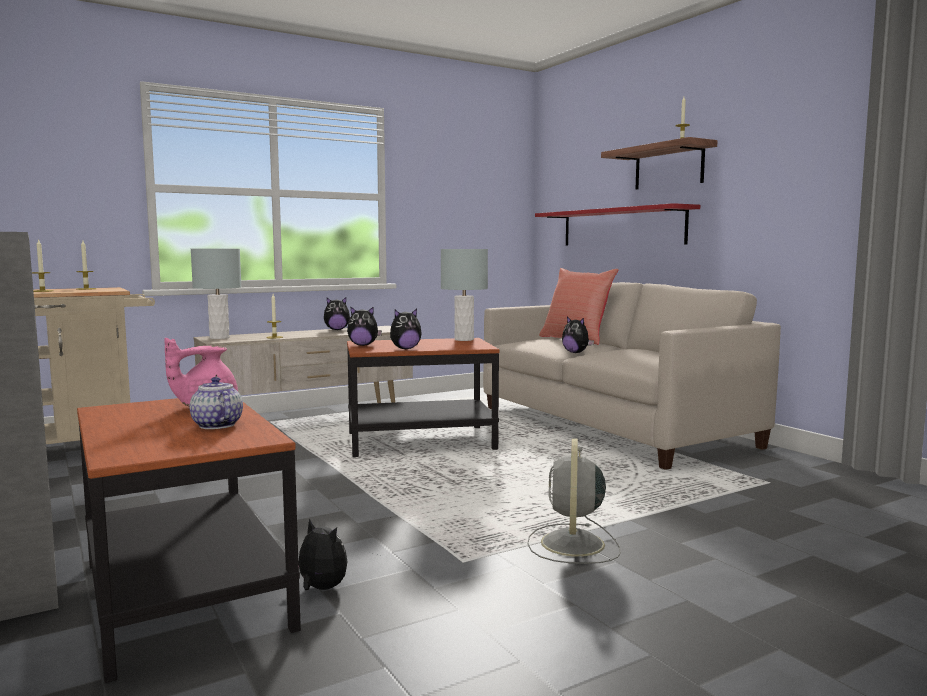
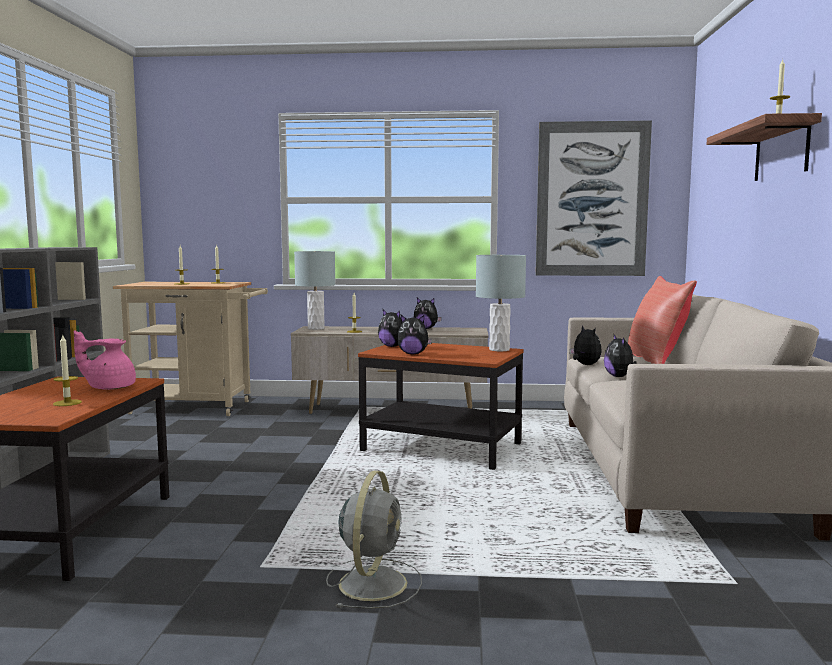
camera: 35 degrees right, 0 degrees up
(216, 425) = (67, 403): teapot -> candle
(320, 588) = (137, 554): plush toy -> plush toy (585, 365)
(464, 201) = (592, 199): none -> picture
(572, 545) = (374, 582): grey fan -> grey fan turned 150 degrees clockwise
(621, 227) = (743, 228): red shelf -> none

